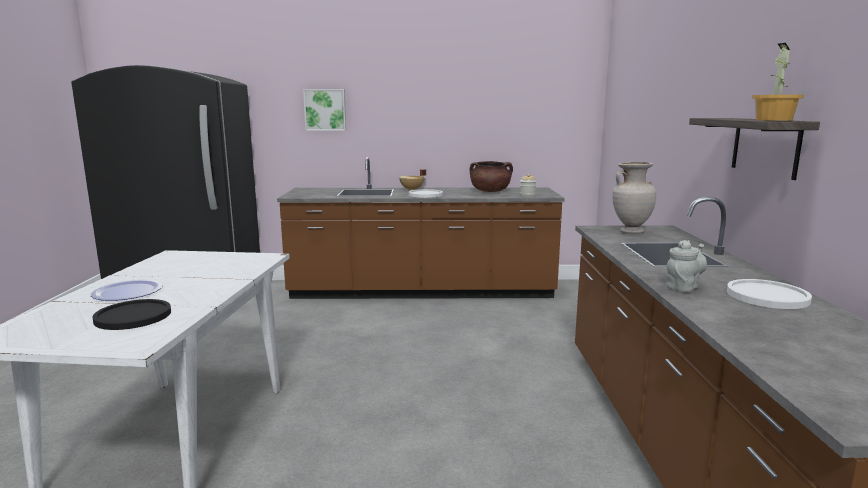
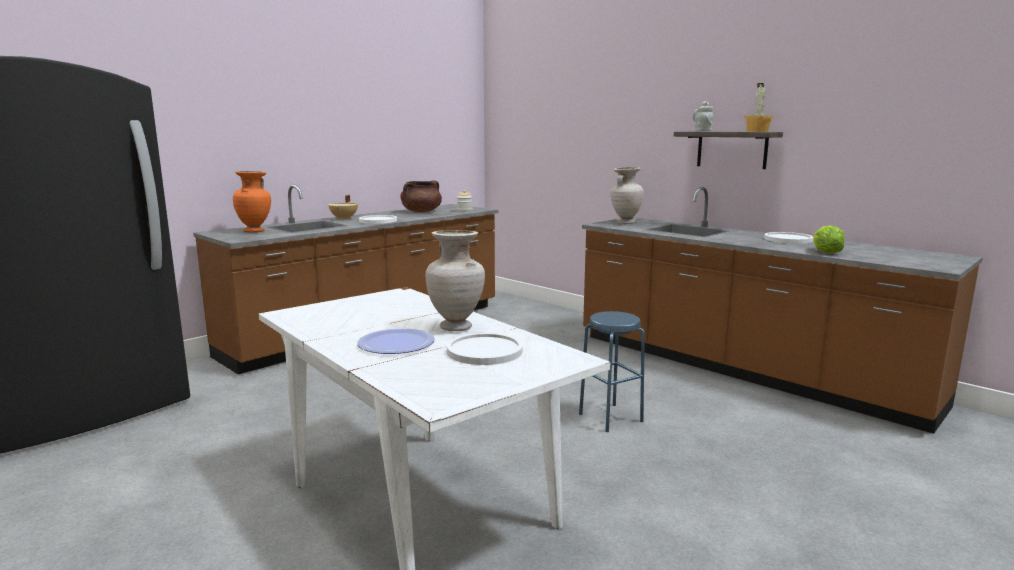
camera: 45 degrees left, 0 degrees up
(133, 316) = (484, 351): black plate -> white plate
(191, 293) = (456, 327): none -> beige vase
(323, 191) = (255, 231): none -> orange vase
(325, 110) = (224, 128): picture -> none
(427, 444) = (611, 417): none -> blue stool
(683, 287) = (751, 242): grey teapot -> grey teapot (702, 131)
(734, 329) = (825, 253): none -> lettuce

